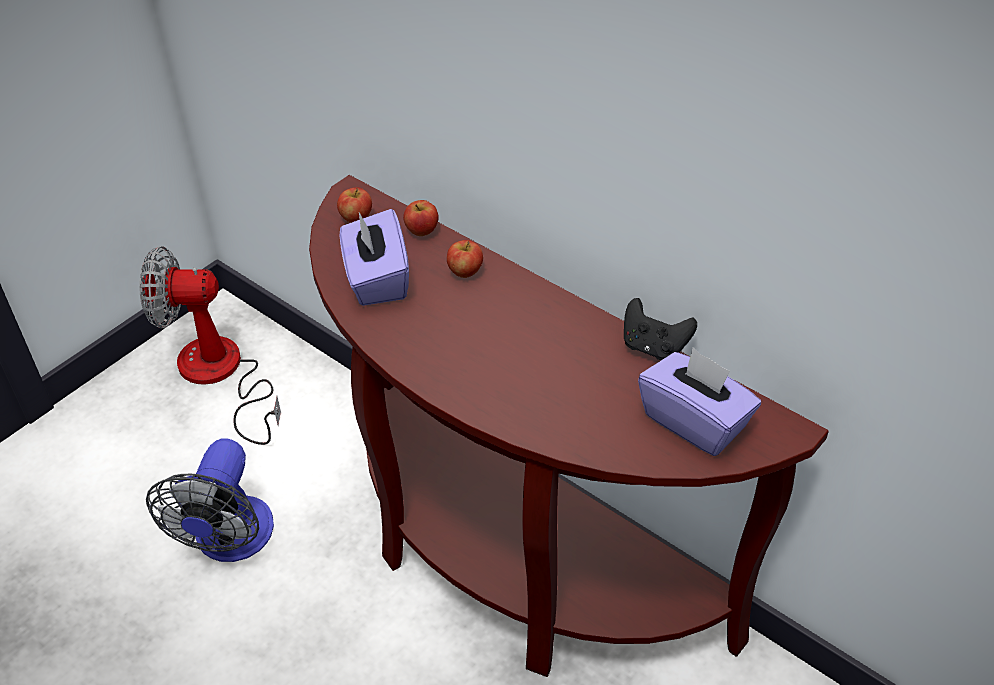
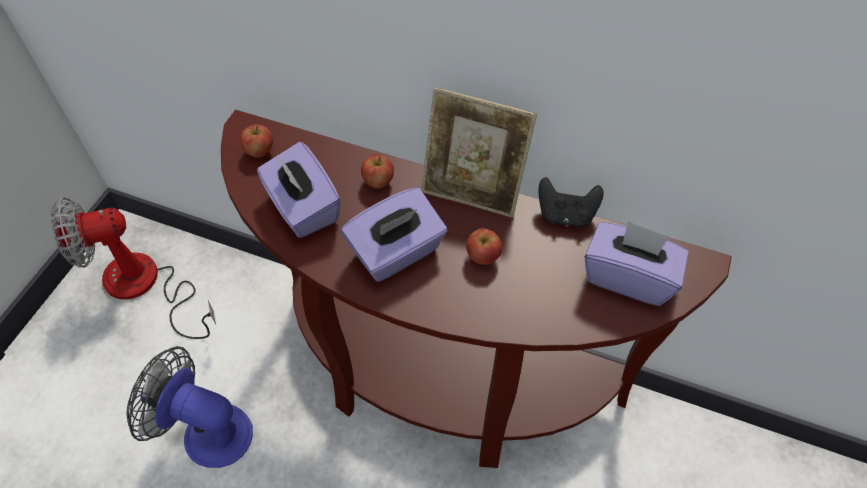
camera: 20 degrees left, 10 degrees up
(230, 542) = (206, 431): fan -> fan turned 120 degrees clockwise
(422, 231) = (324, 151): apple -> apple (483, 256)
(454, 341) = (397, 252): none -> purple tissue box
(562, 302) = (472, 191): none -> picture frame

